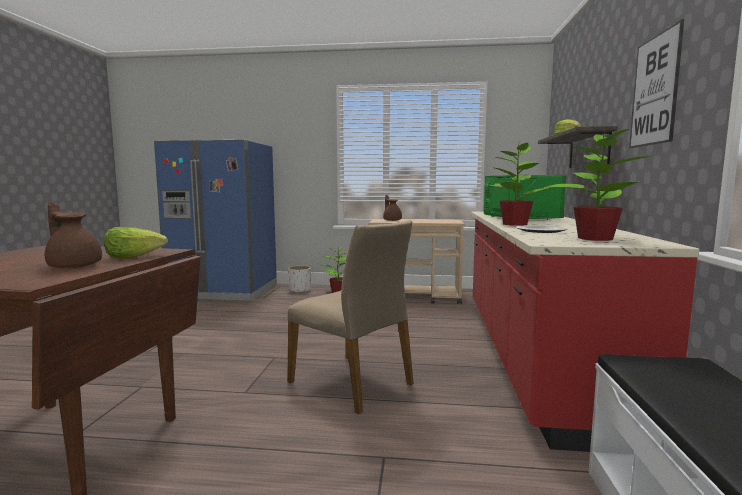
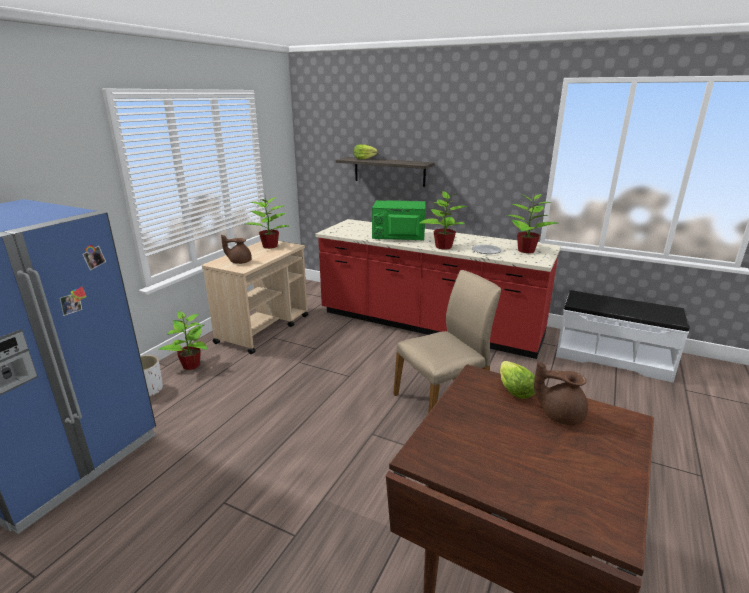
camera: 70 degrees left, 15 degrees up
(74, 266) = (560, 414): brown teapot -> brown teapot turned 60 degrees clockwise
(441, 220) = (270, 246): none -> potted plant
(655, 90) = (479, 150): picture -> none

